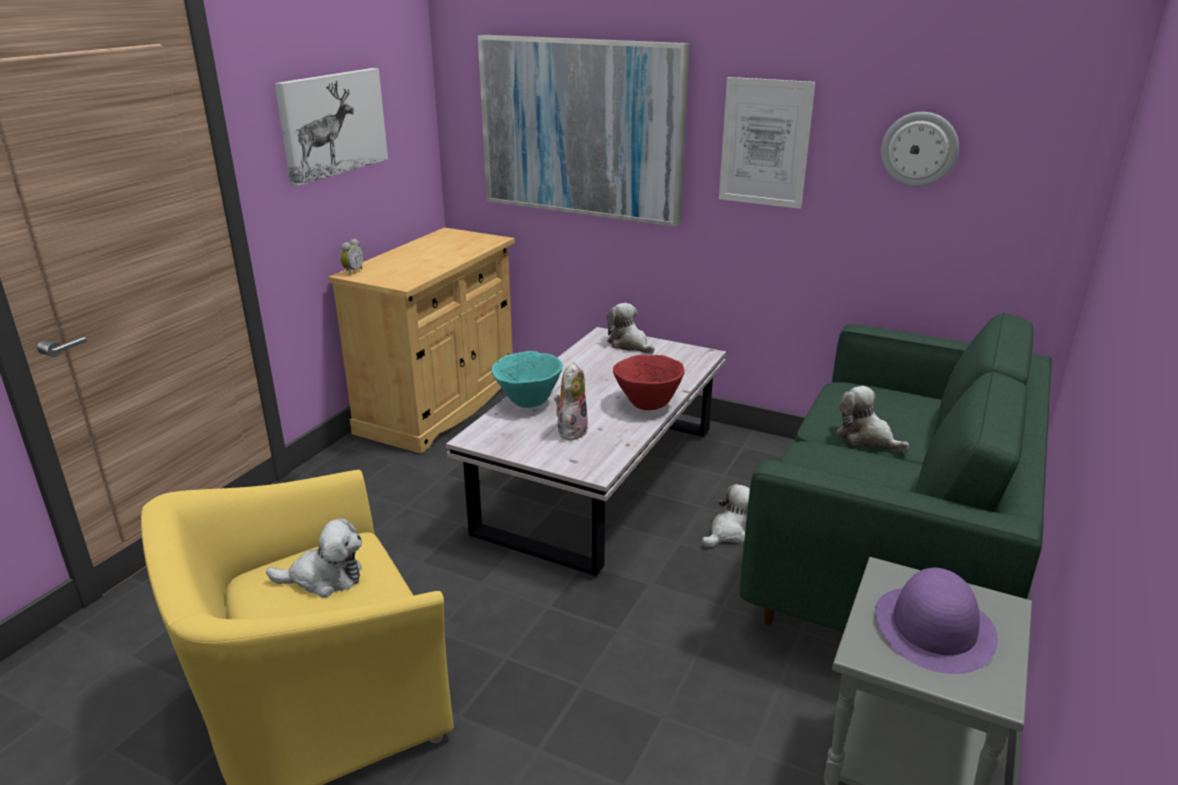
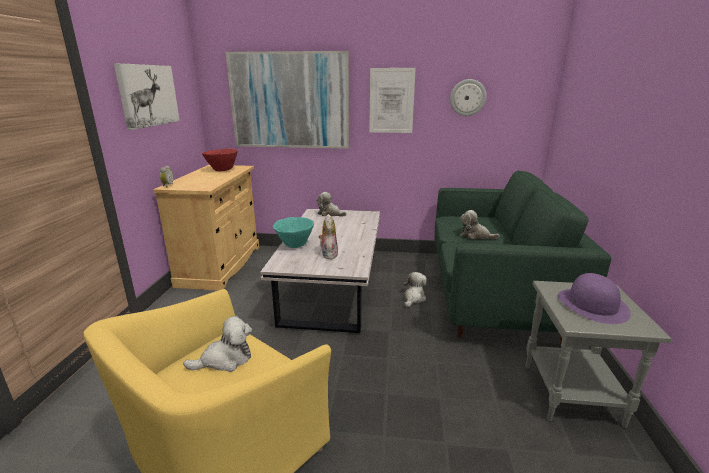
camera: 20 degrees left, 5 degrees down
(647, 404) = (359, 237): red bowl -> red bowl (222, 170)

